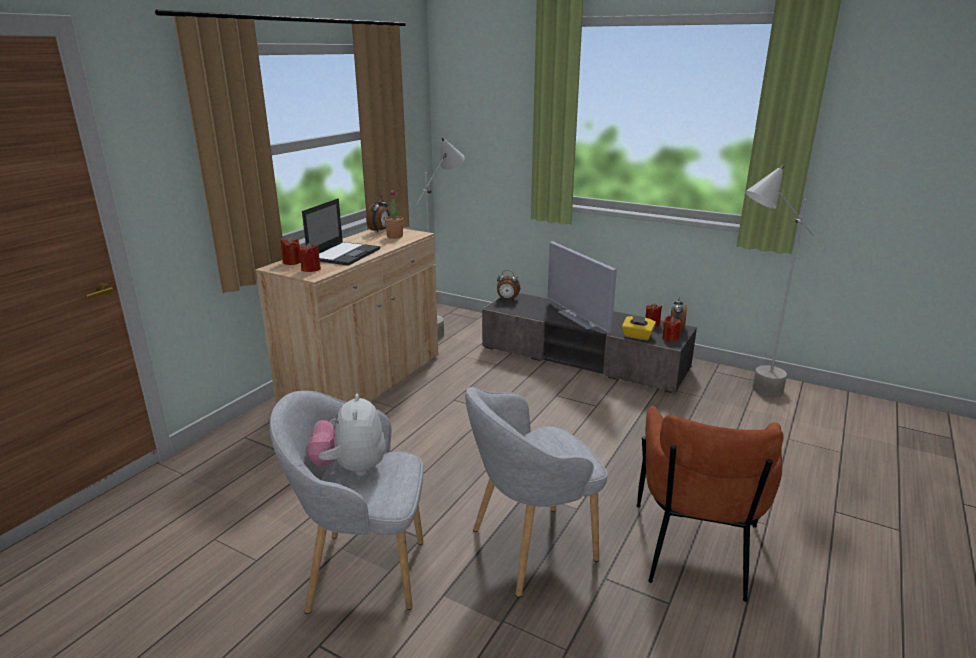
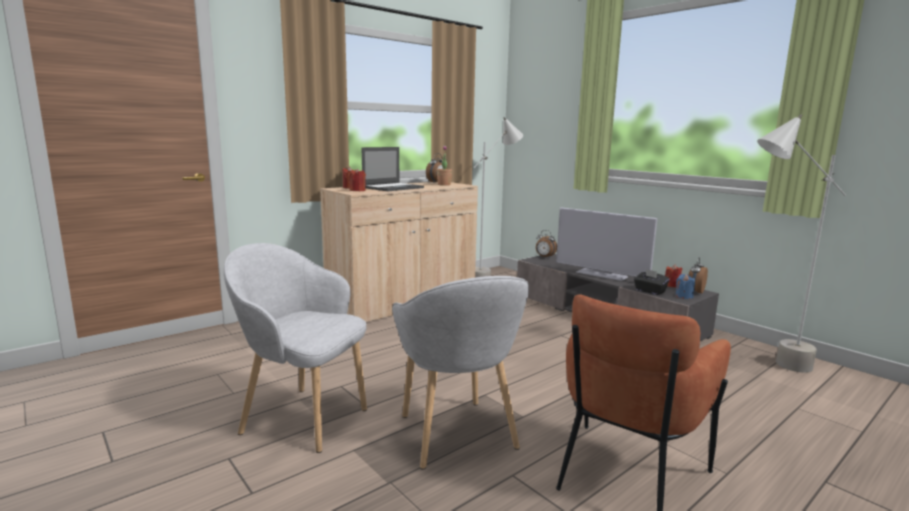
camera: 20 degrees right, 10 degrees down
(351, 468) = (303, 316): plush toy -> none
(530, 548) = (456, 435): grey armchair -> grey armchair turned 105 degrees counterclockwise
(579, 319) = (601, 274): television -> television turned 45 degrees counterclockwise
(637, 336) = (649, 291): yellow tissue box -> black tissue box
(670, 338) = (683, 296): red candle -> blue candle

